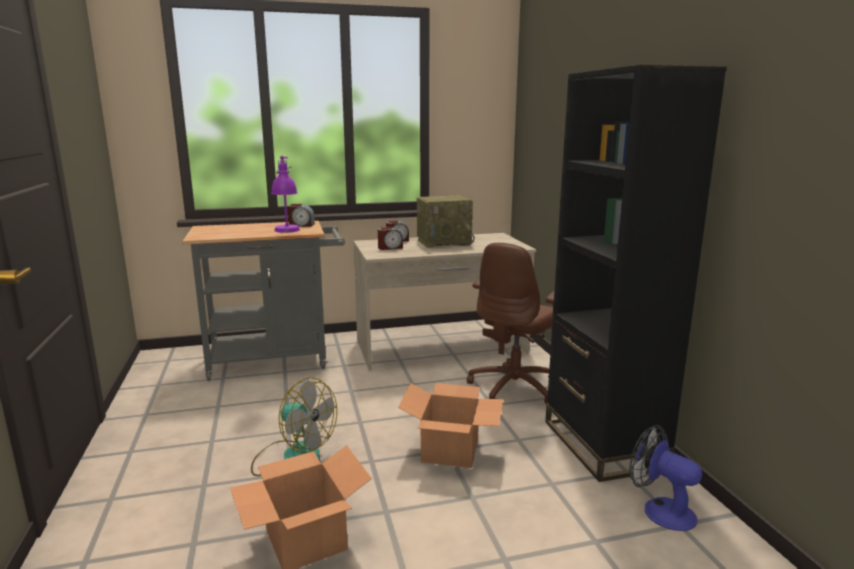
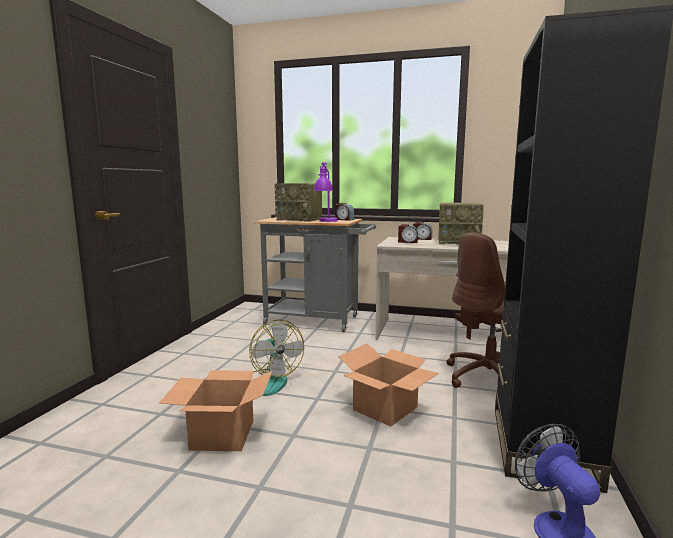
camera: 30 degrees right, 5 degrees down
(243, 230) = (300, 219): none -> radio

